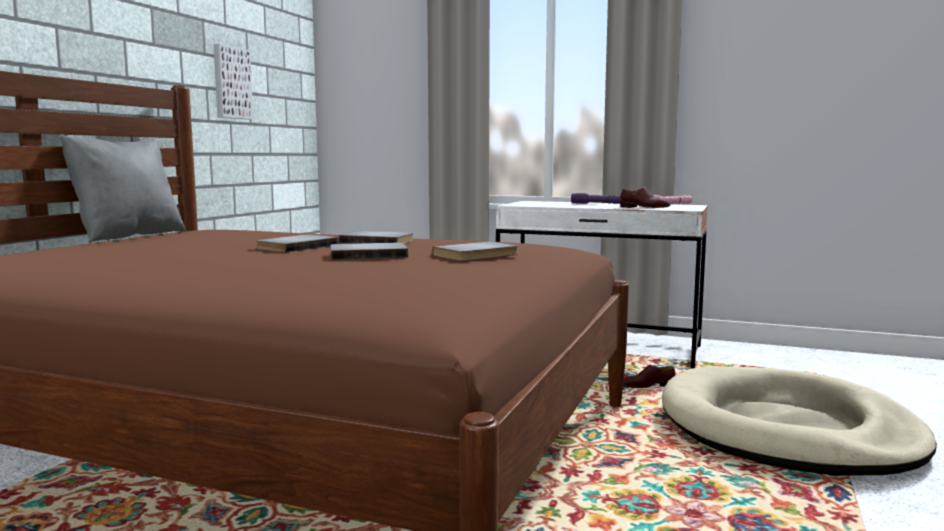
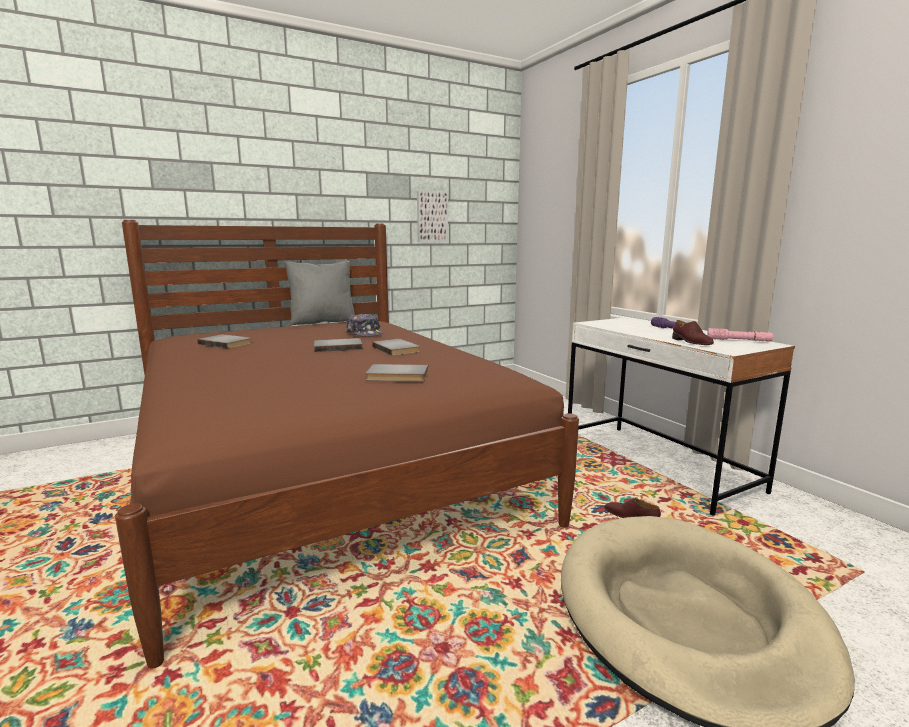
camera: 40 degrees right, 5 degrees up
(268, 236) = (364, 333): none -> cap
(368, 254) = (340, 363): grey book -> grey book (226, 343)

